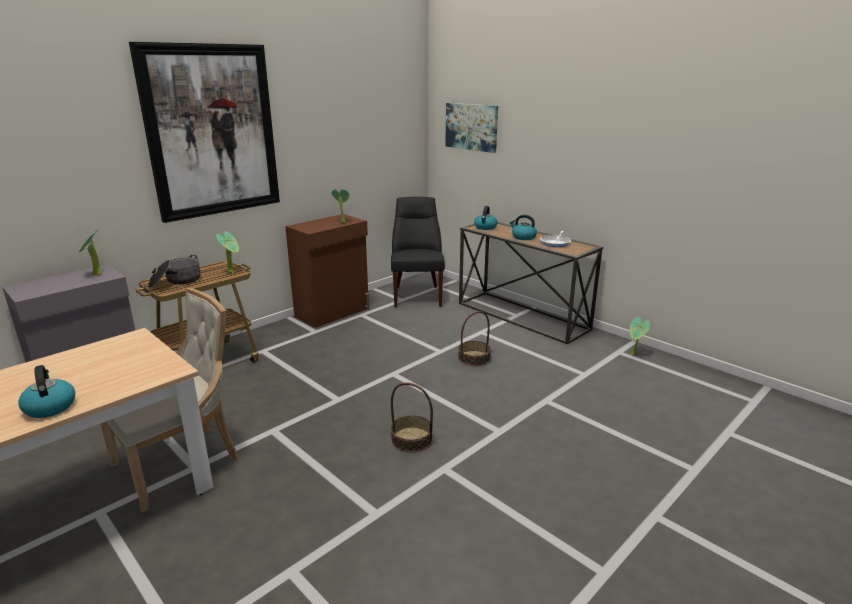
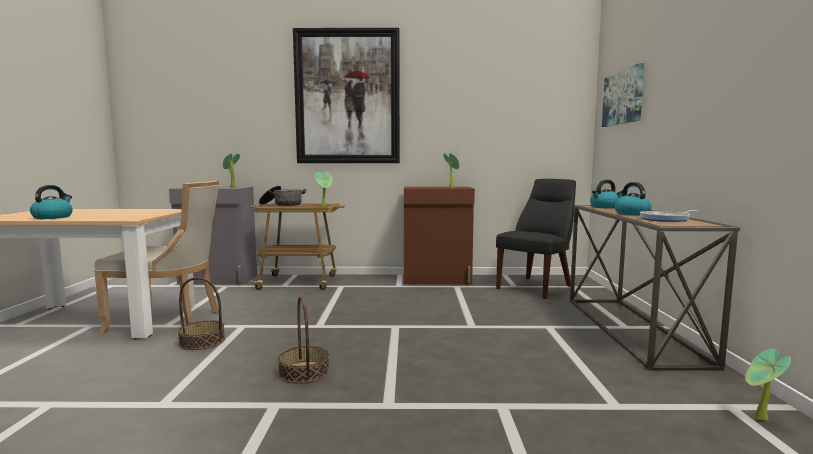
camera: 45 degrees right, 15 degrees down
(474, 358) = (495, 342): basket -> basket (202, 341)

